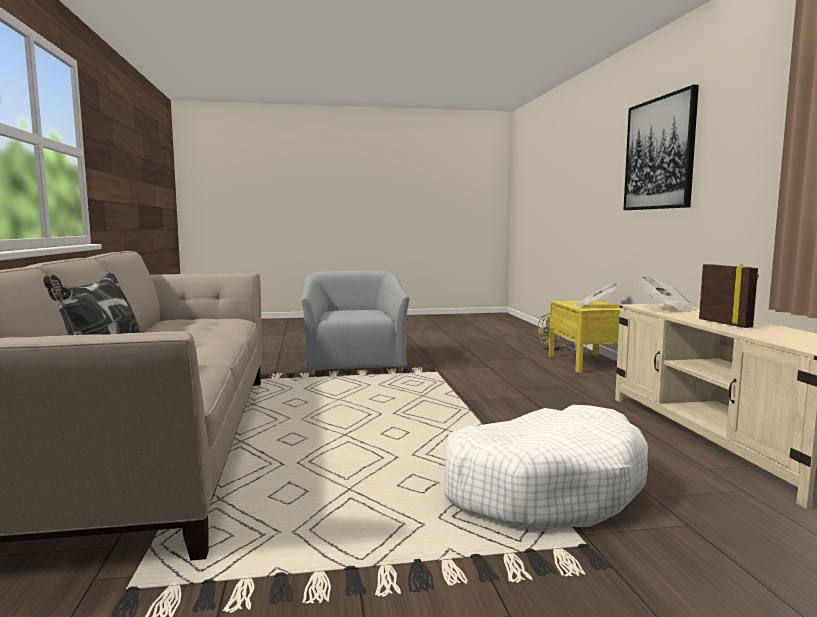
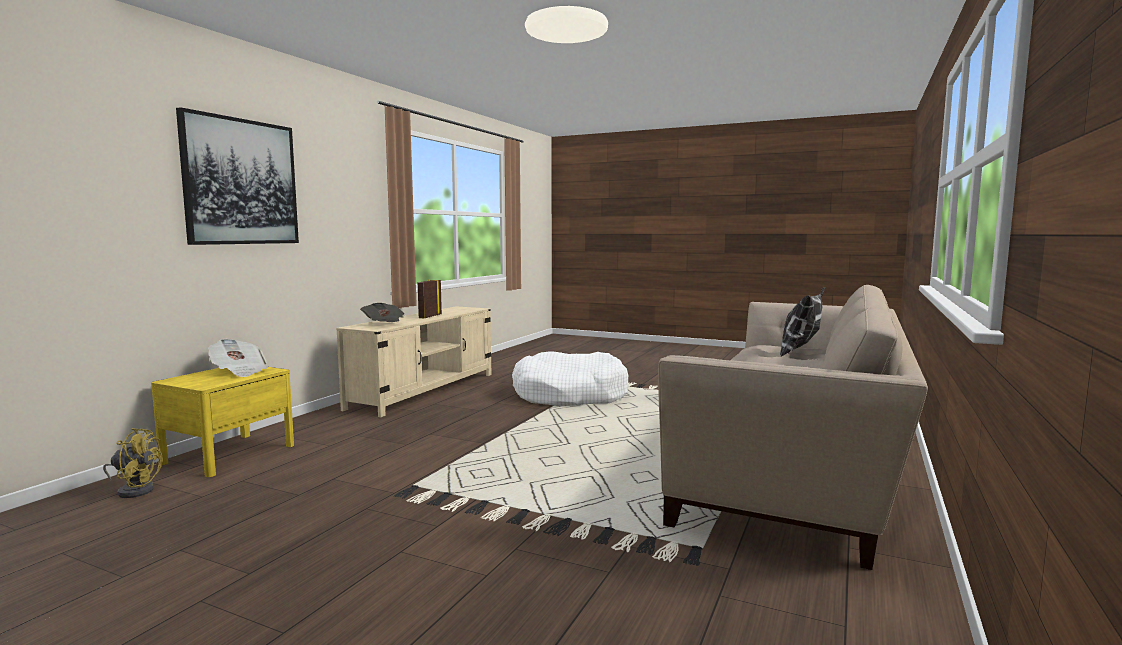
camera: 145 degrees left, 0 degrees up
(354, 363) = (467, 543): grey armchair -> none

